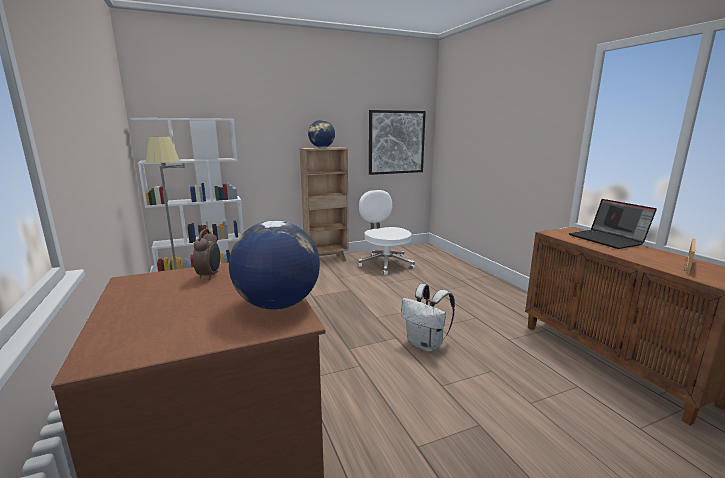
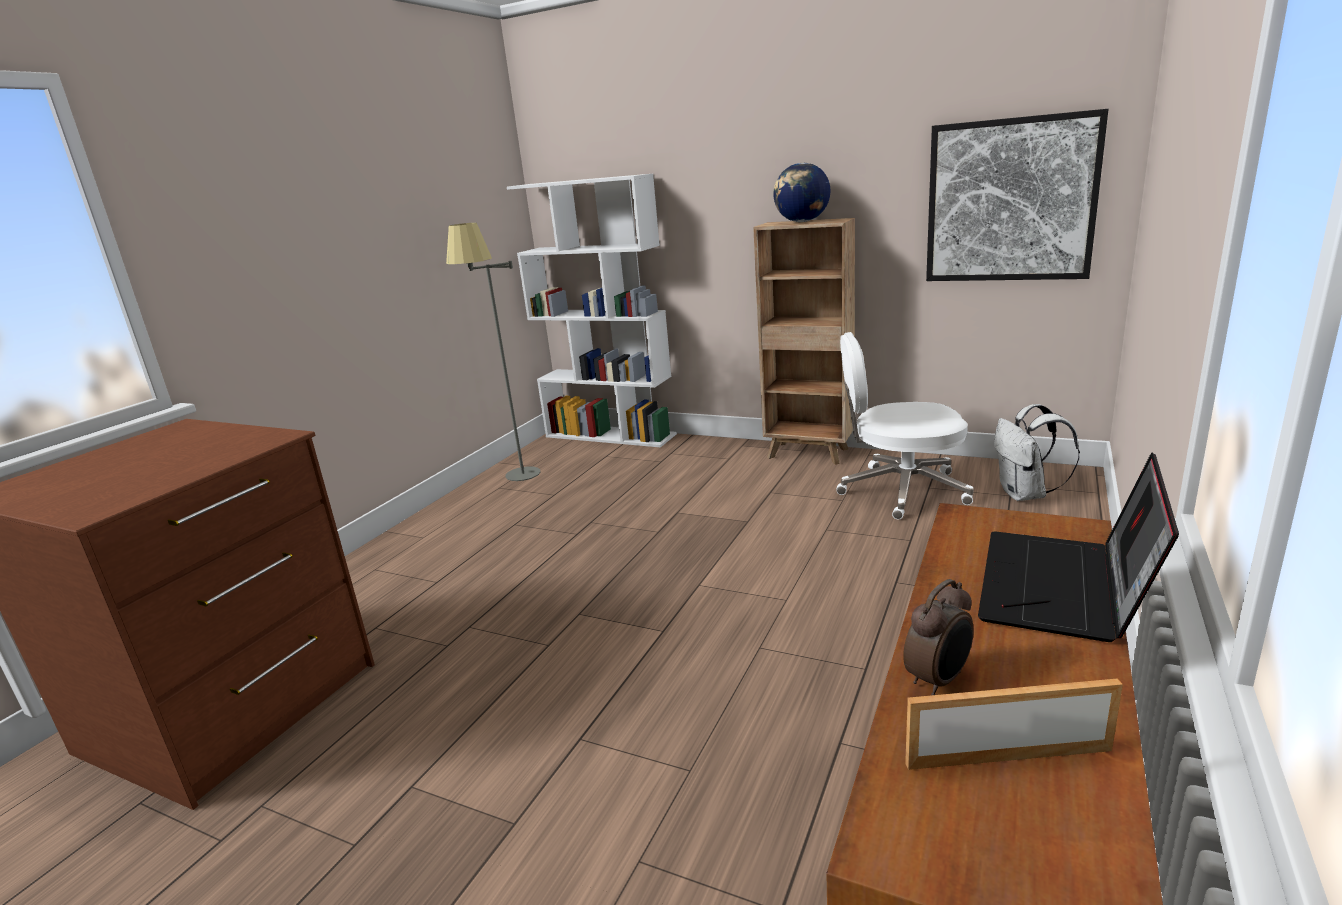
camera: 50 degrees right, 5 degrees up
(210, 276) = (214, 439): alarm clock -> alarm clock (939, 680)
(277, 304) = (137, 491): globe -> none
(385, 264) = (900, 491): white office chair -> white office chair turned 105 degrees counterclockwise
(426, 344) = (682, 666): white backpack -> white backpack (1025, 495)

